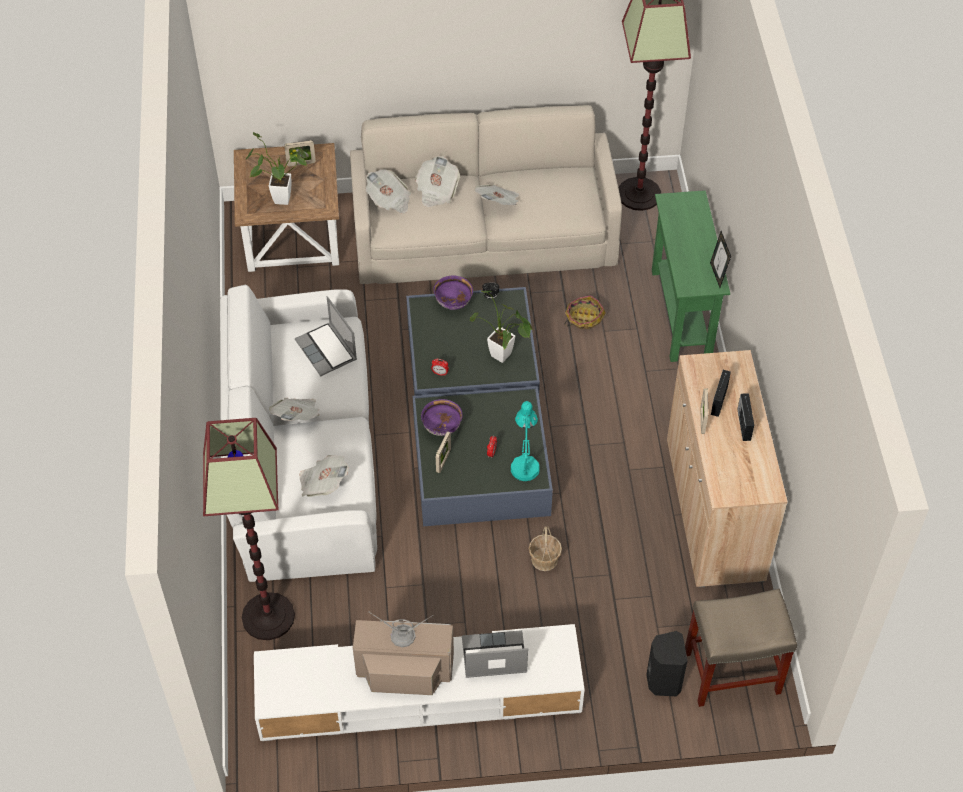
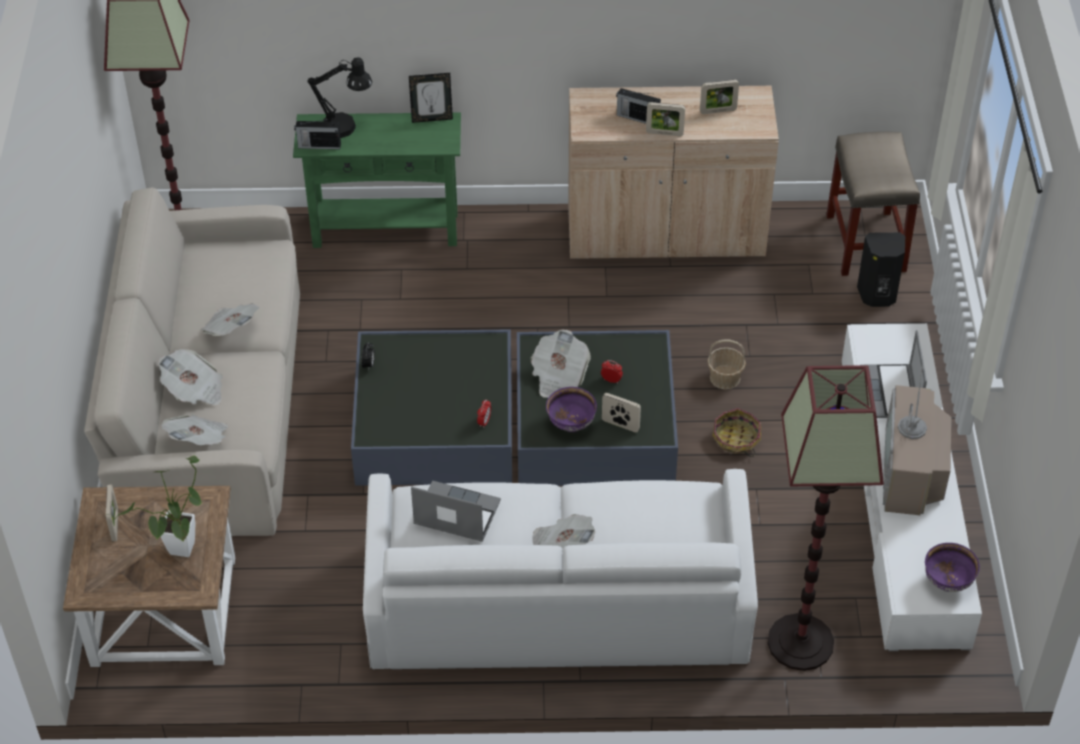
camera: 85 degrees left, 5 degrees down
(323, 483) = (669, 522): newspaper -> newspaper (558, 376)
(327, 350) = (455, 514): laptop -> laptop turned 135 degrees counterclockwise
(453, 303) = (372, 403): purple bowl -> purple bowl (947, 582)
(504, 358) = (468, 359): potted plant -> none
(525, 463) = (629, 352): turquoise table lamp -> none
(583, 318) = (376, 315): basket -> basket (736, 439)
(694, 222) = (346, 128): none -> black table lamp
(741, 460) = (718, 111): none -> picture frame
(744, 424) = (670, 103): radio -> radio (318, 145)

